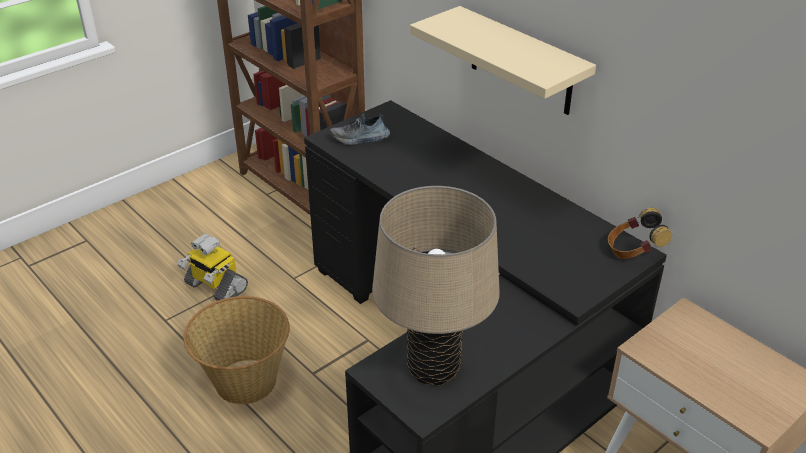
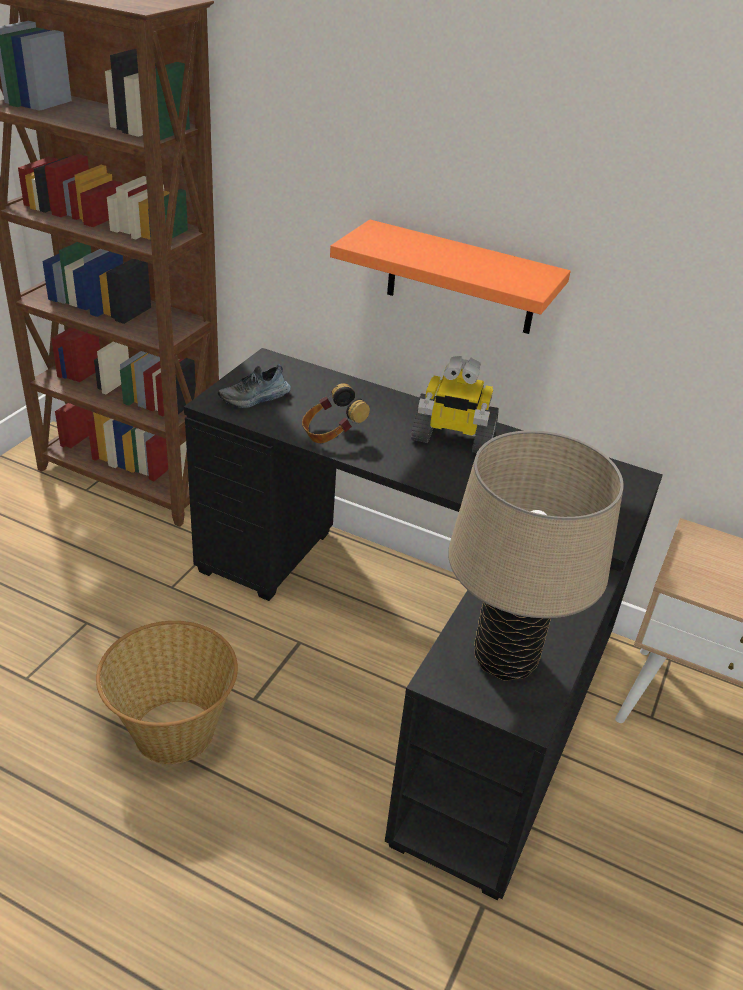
camera: 25 degrees left, 0 degrees up
(215, 287) = (74, 619): toy robot -> toy robot (452, 438)
(521, 62) = (461, 279): beige shelf -> orange shelf
(633, 251) = (630, 477): headphones -> headphones (331, 434)

